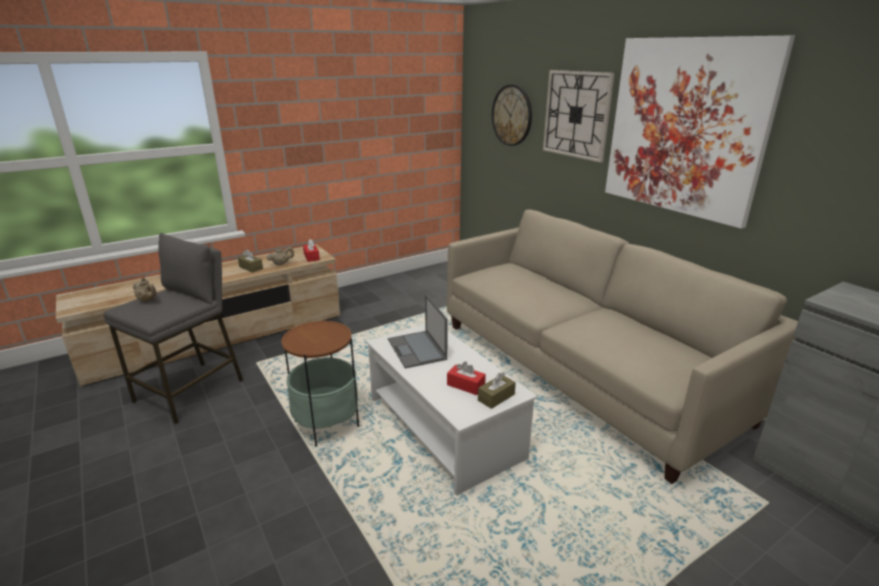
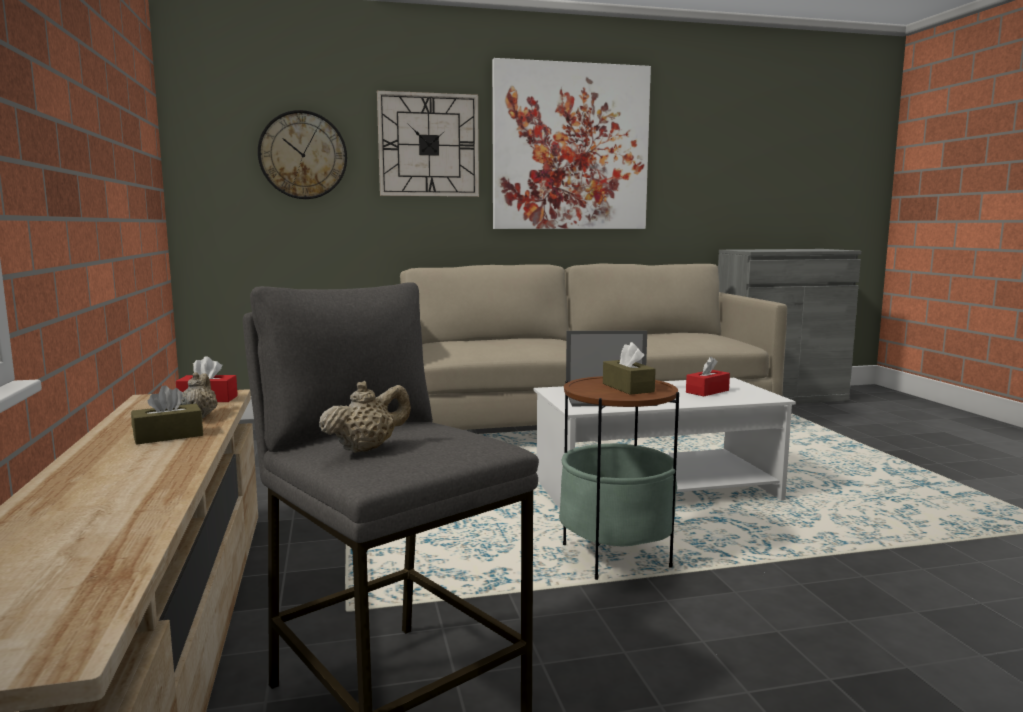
camera: 70 degrees left, 15 degrees down
(496, 397) = (734, 386): brown tissue box -> brown tissue box (628, 387)

